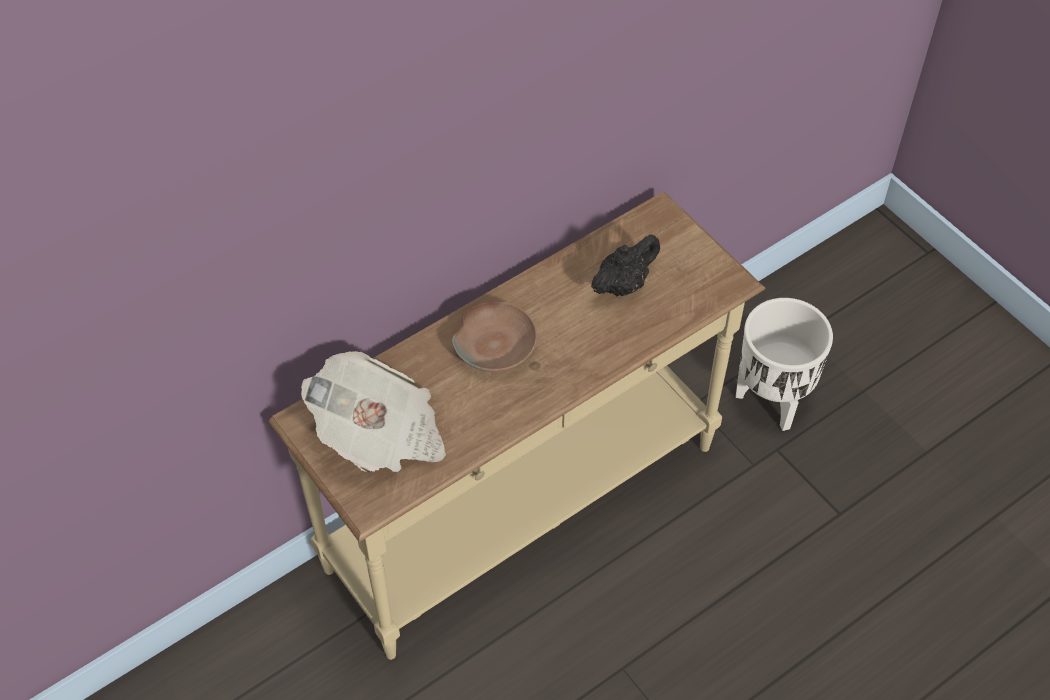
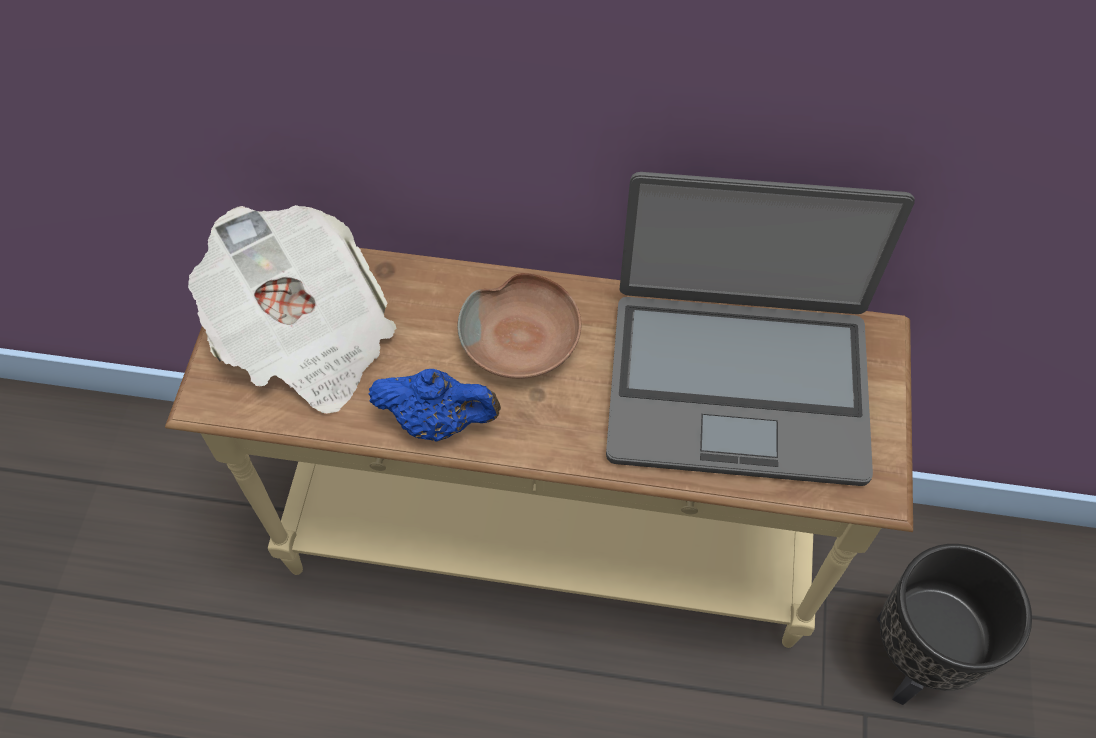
camera: 45 degrees right, 5 degrees up
(501, 417) = (438, 421): none -> blue teapot
(623, 284) = (737, 385): black teapot -> laptop
(772, 400) = (915, 657): white planter -> black planter

